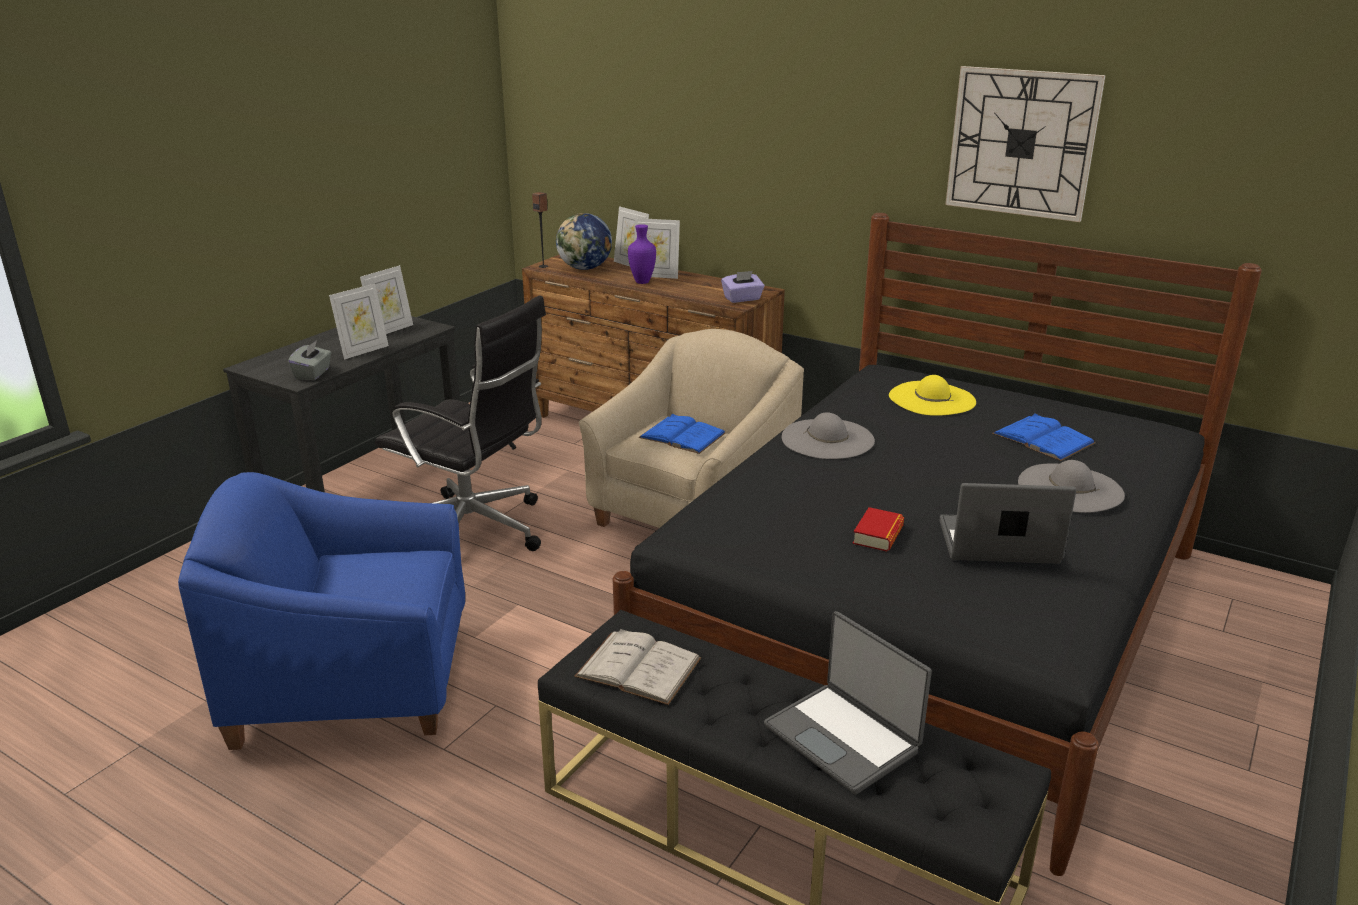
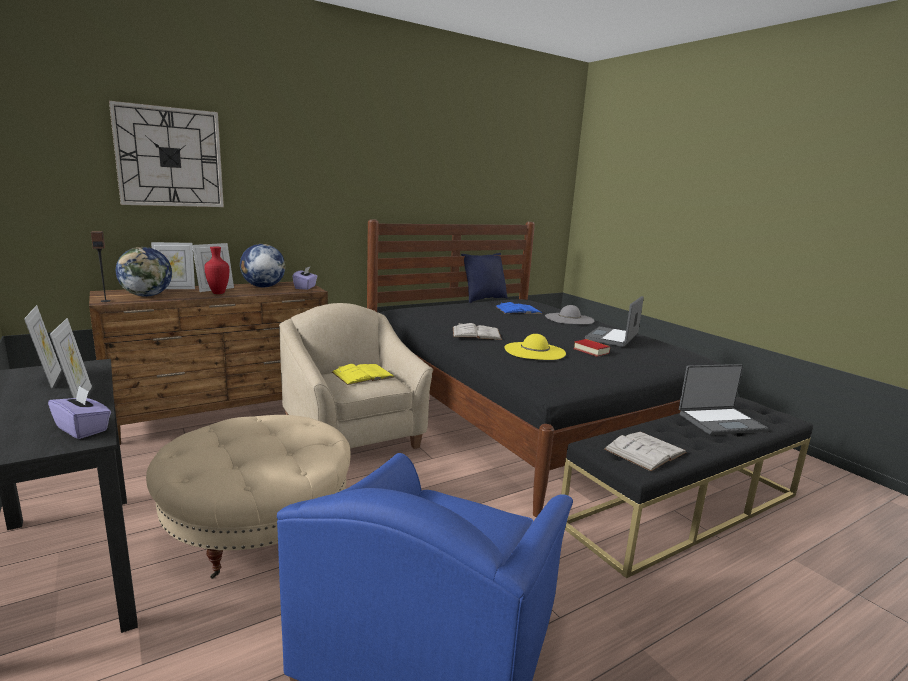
camera: 65 degrees left, 10 degrees down
(313, 374) = (83, 429): grey tissue box -> purple tissue box
(474, 532) = (258, 524): black office chair -> beige ottoman
(641, 282) = (217, 293): purple vase -> red vase
(682, 435) = (363, 375): blue book -> yellow book
(706, 285) = (263, 287): none -> globe
(828, 439) = (476, 333): grey hat -> white book
(931, 399) = (454, 311): yellow hat -> yellow hat (534, 351)
(1021, 143) = (435, 174): wall clock -> wall clock (169, 157)
(1088, 401) = (483, 299): none -> blue pillow

